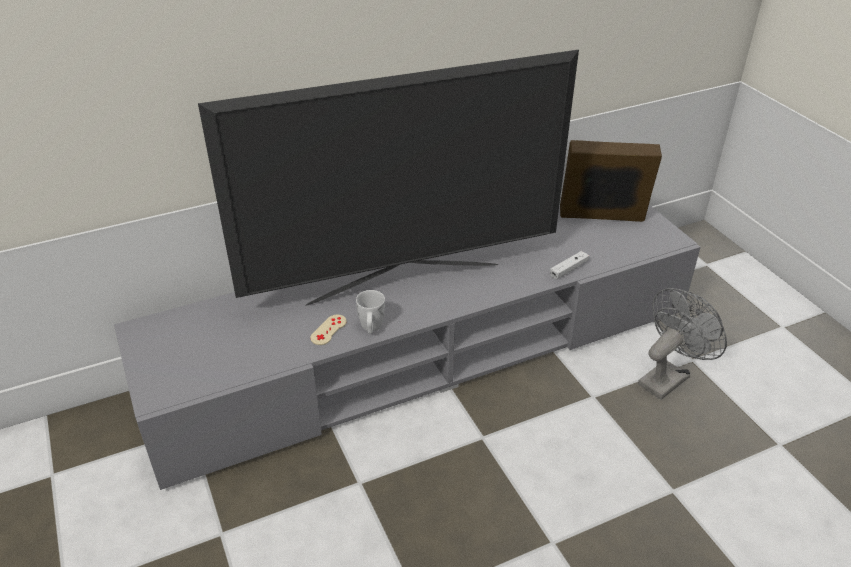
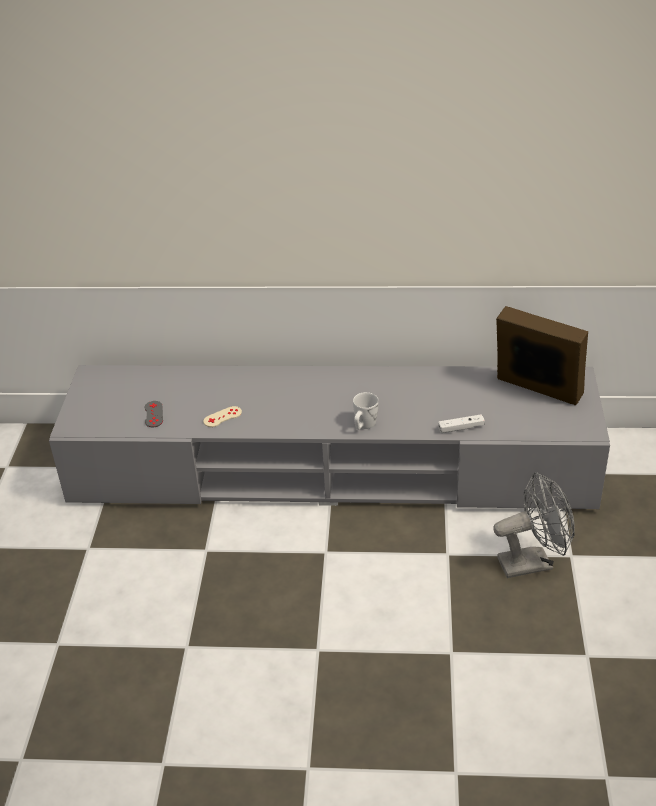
camera: 30 degrees right, 0 degrees up
(248, 351) = (153, 414): none -> grey game controller
(371, 328) = (255, 425): white mug -> white mug (364, 426)
(404, 282) = (310, 396): television -> none

